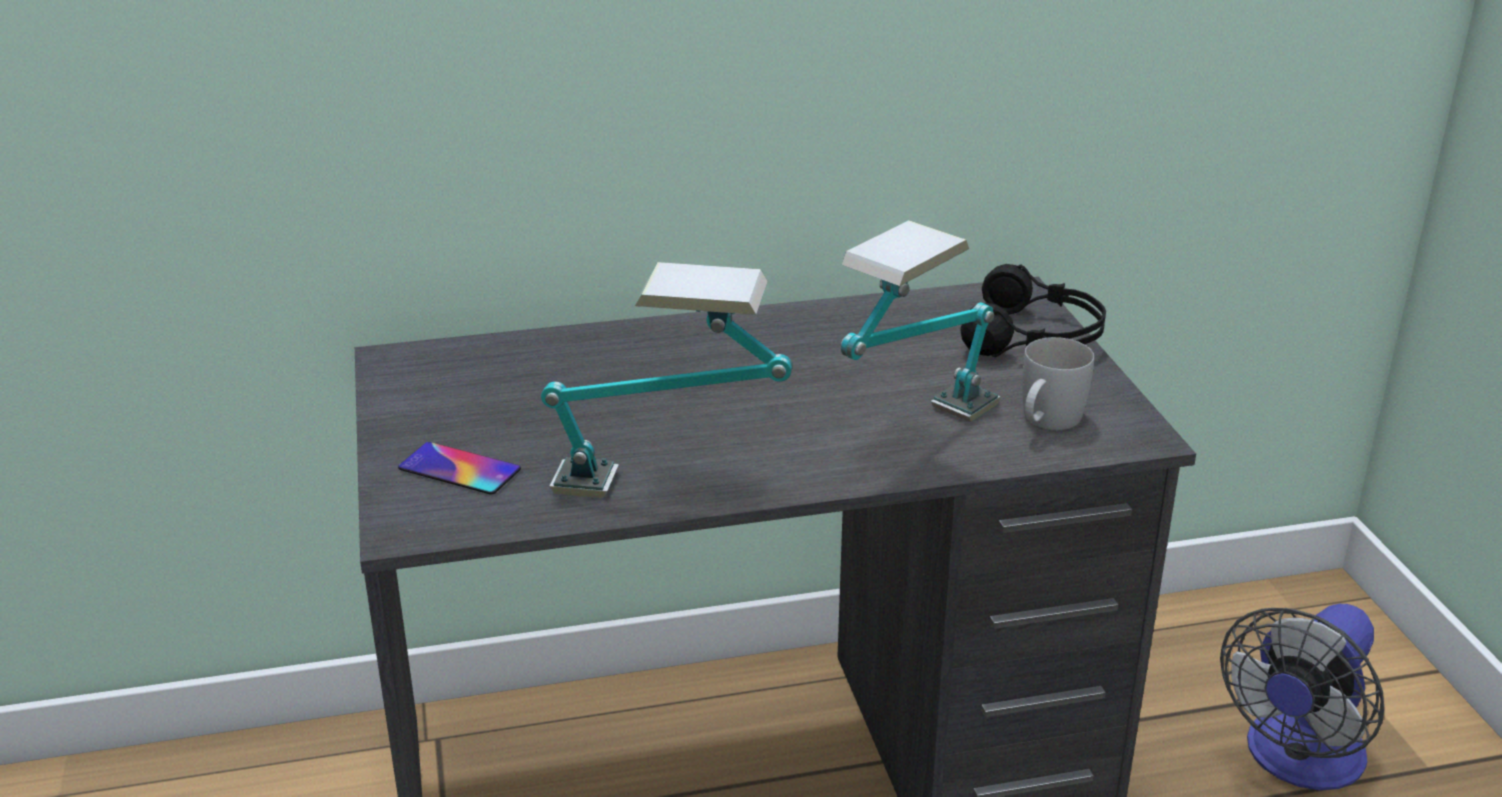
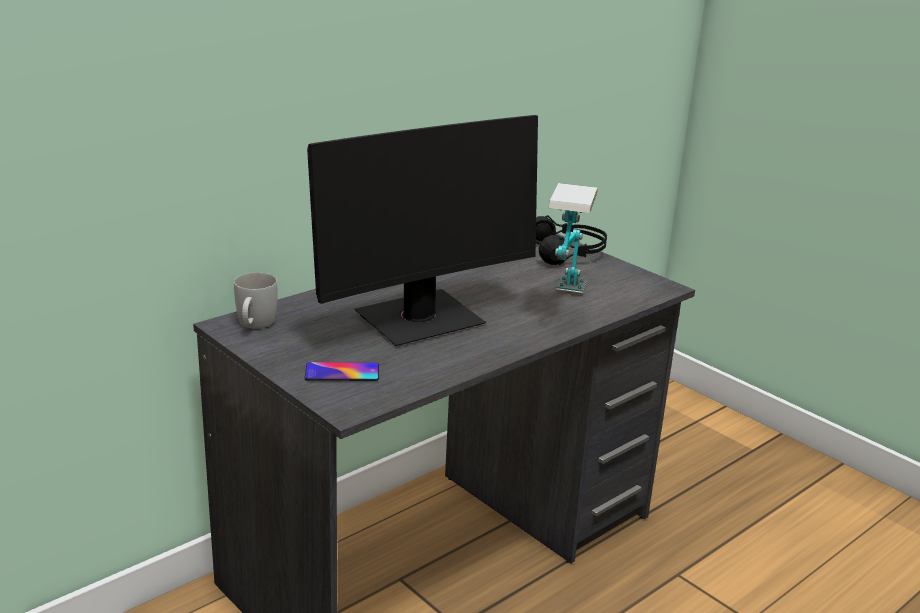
camera: 30 degrees left, 5 degrees down
(662, 408) = (420, 320): none -> monitor
(668, 489) = (471, 357): table lamp -> none
(1046, 422) = (616, 289): white mug -> white mug (254, 325)
(1297, 761) = (698, 463): fan -> none

